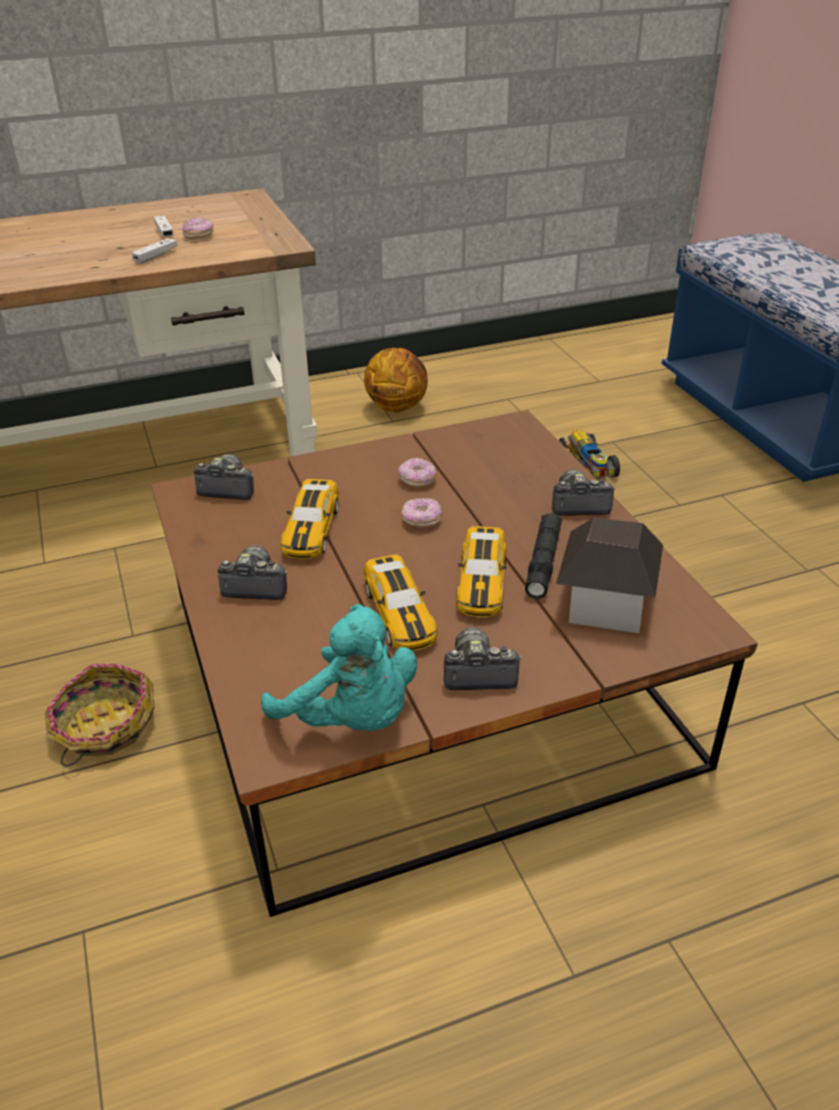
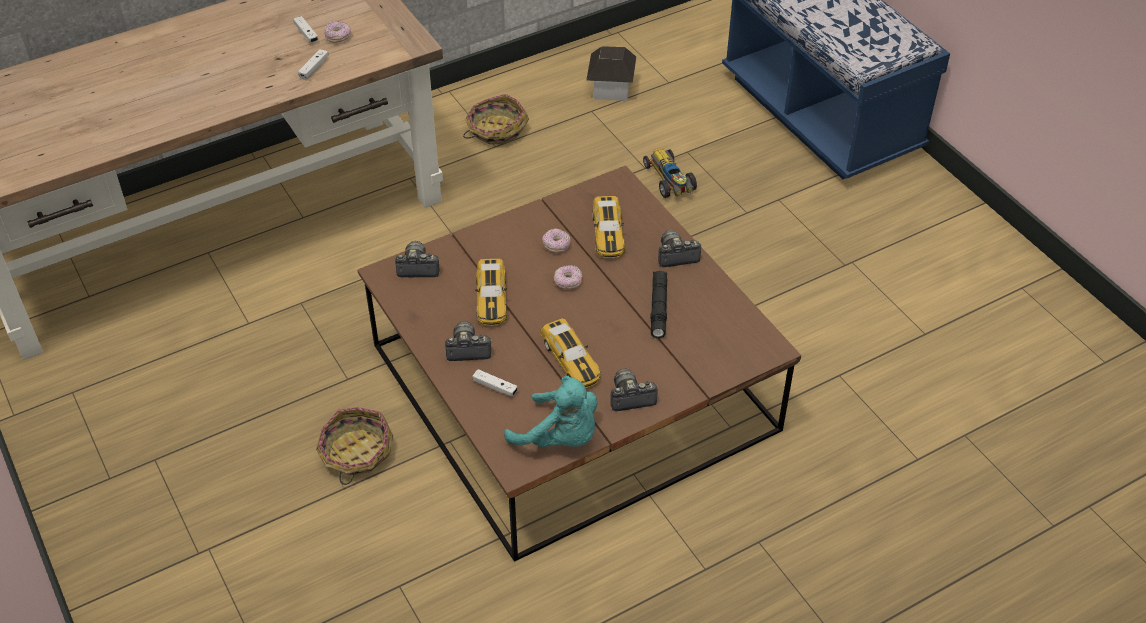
camera: 10 degrees left, 10 degrees up
(276, 637) = (495, 387): none -> white game controller
(397, 407) = (495, 129): basketball -> basket
(481, 582) = (620, 329): toy car -> toy car (608, 233)
(605, 604) = (704, 337): toy house -> toy house (611, 89)

